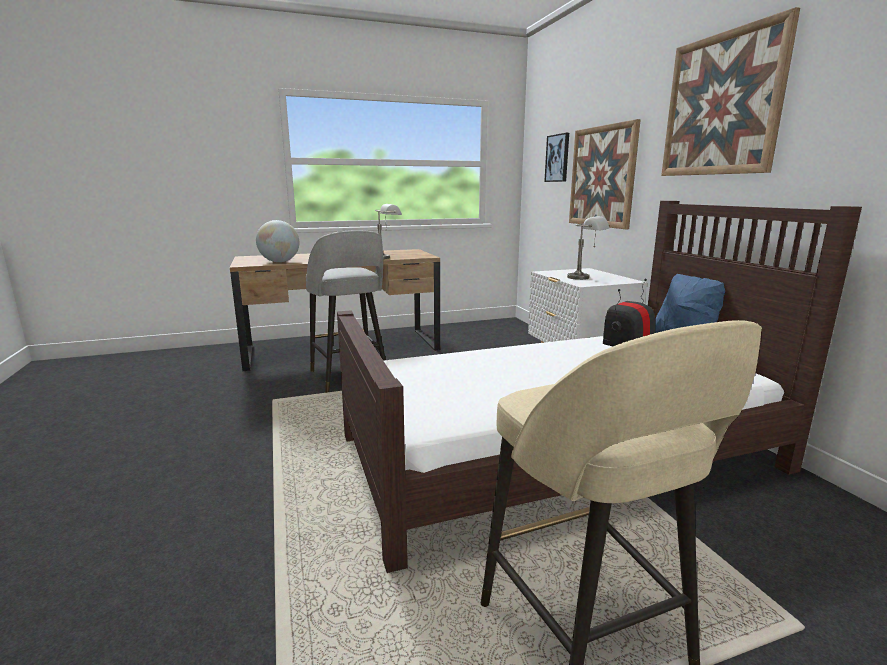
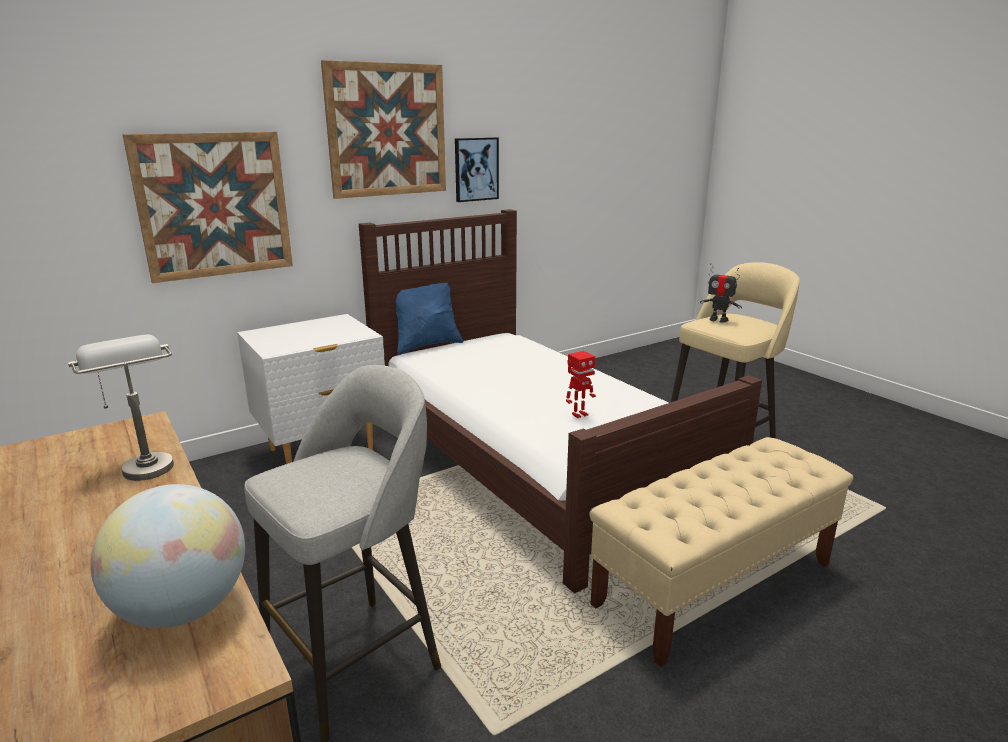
camera: 105 degrees left, 5 degrees up
(298, 503) = (715, 583): none -> beige bench
(474, 374) = (579, 414): none -> toy robot
(557, 158) = (62, 179): picture -> picture (476, 169)
(586, 278) = (324, 333): grey table lamp -> none

